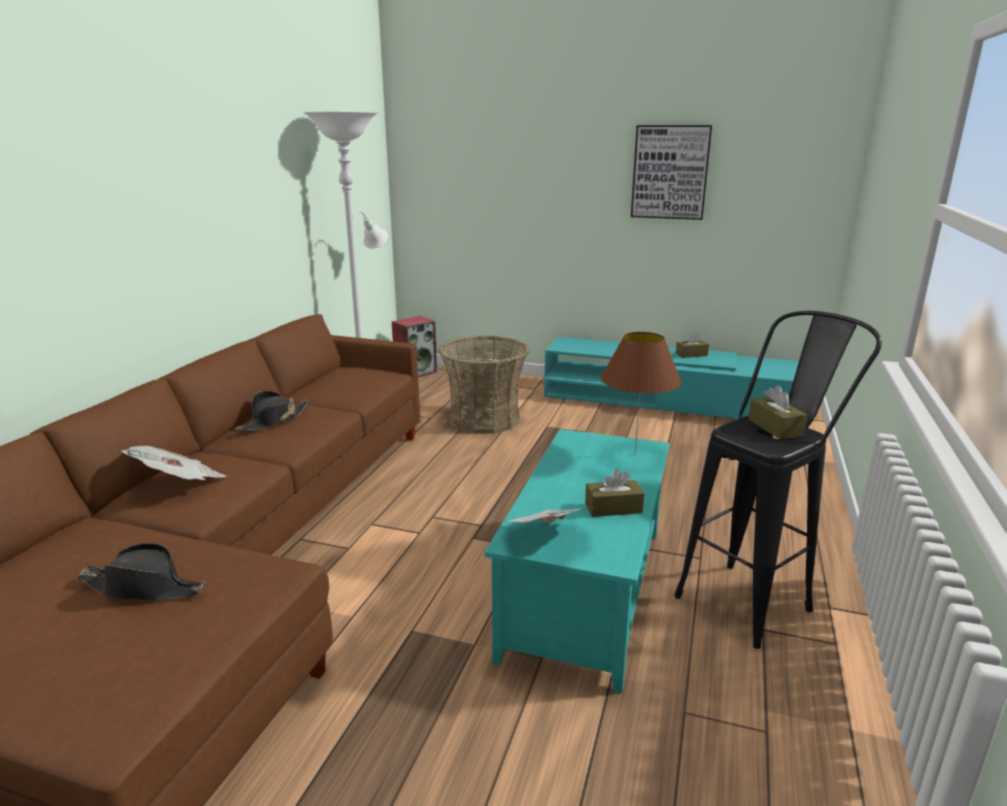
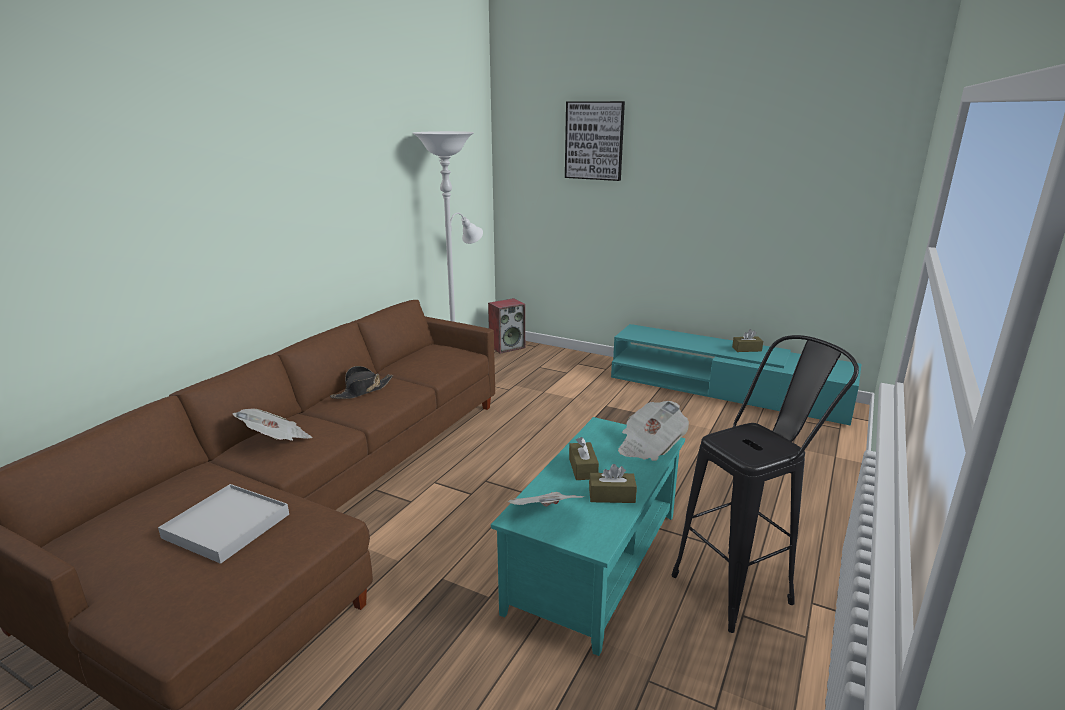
camera: 10 degrees right, 0 degrees up
(144, 588) = (226, 526): black hat -> white tray
(484, 419) = (553, 394): basket -> none
(635, 454) = (649, 447): brown table lamp -> newspaper
(670, 172) = (734, 184): picture -> picture (594, 141)
(775, 427) = (760, 439): brown tissue box -> brown tissue box (583, 468)

